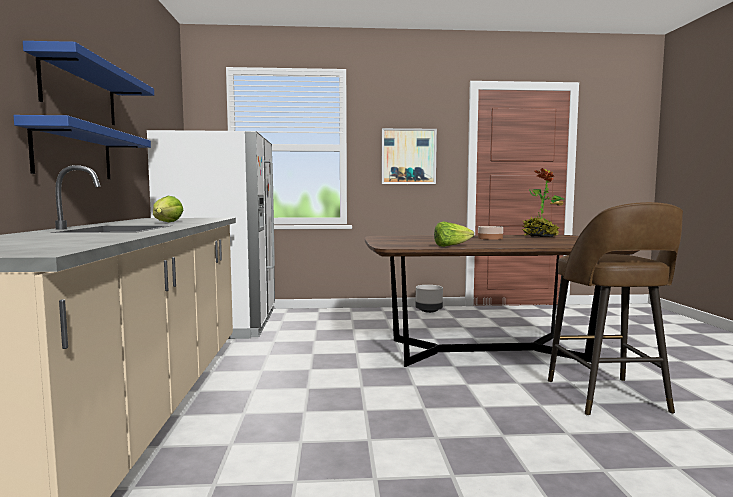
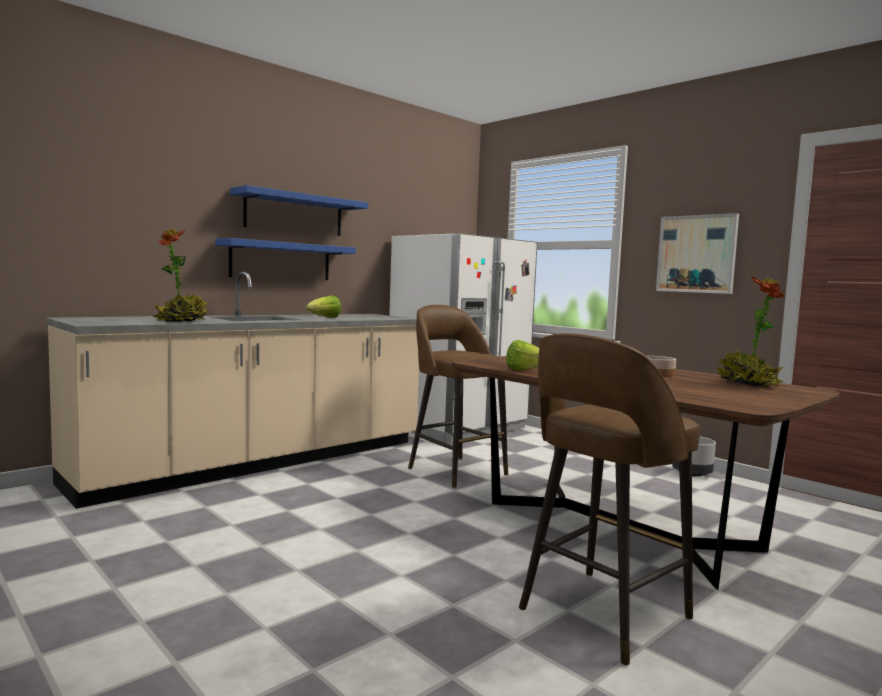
camera: 50 degrees right, 0 degrees up
(97, 237) = (181, 321): none -> potted plant
(319, 355) = (455, 470): none -> brown stool

